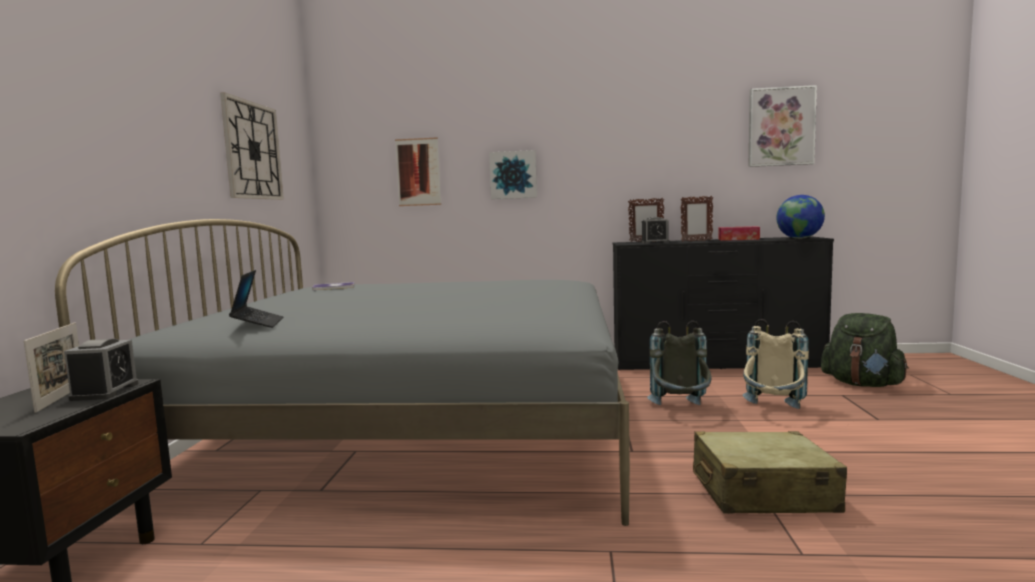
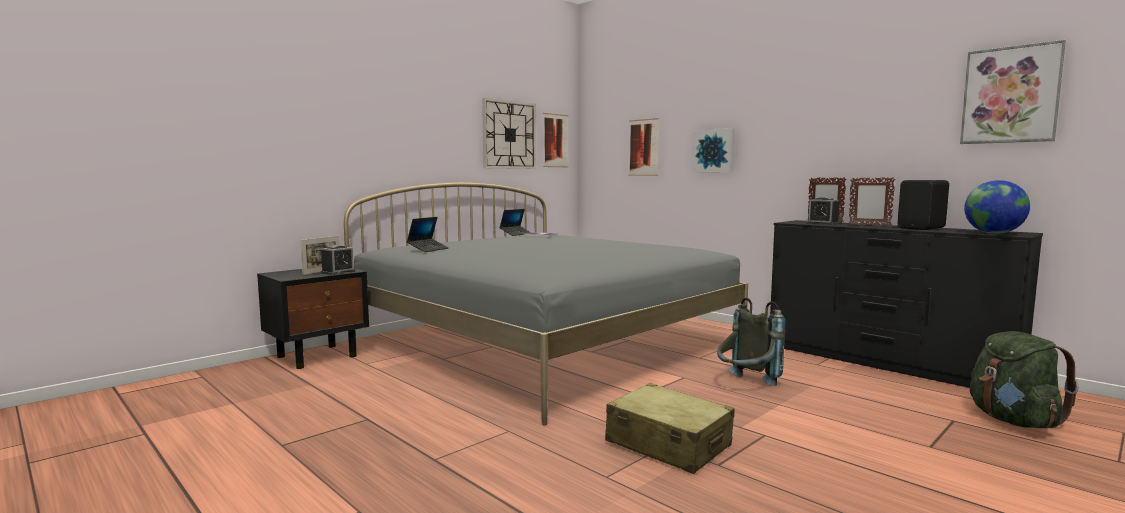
camera: 40 degrees right, 0 degrees up
(286, 290) = (516, 234): none -> laptop
(295, 162) = (555, 140): none -> picture
(738, 239) = (923, 228): tissue box -> black speaker
(773, 411) = (831, 409): beige backpack -> none

